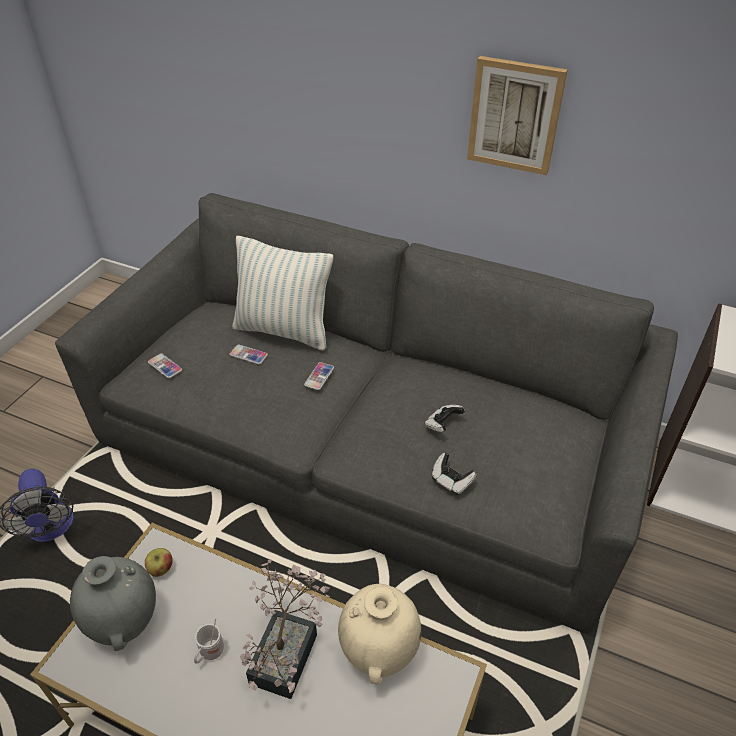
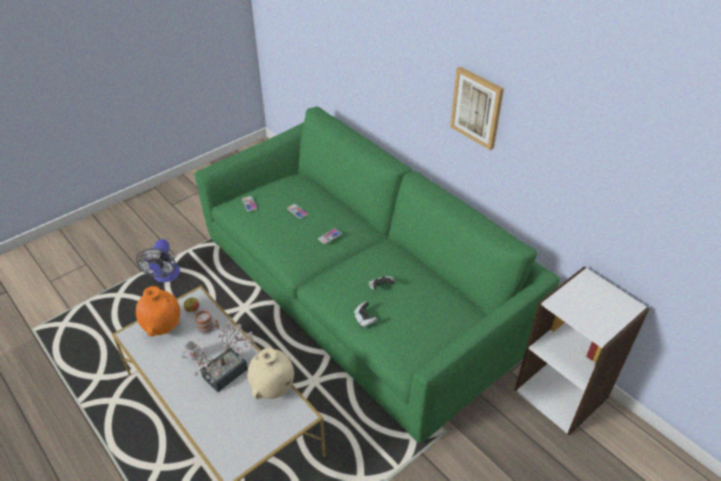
camera: 25 degrees right, 0 degrees up
(124, 621) = (163, 327): grey vase -> orange vase
(208, 591) = (208, 328): none -> mug
(284, 331) = (326, 203): pillow -> none
(368, 443) = (361, 290): grey sofa -> green sofa

